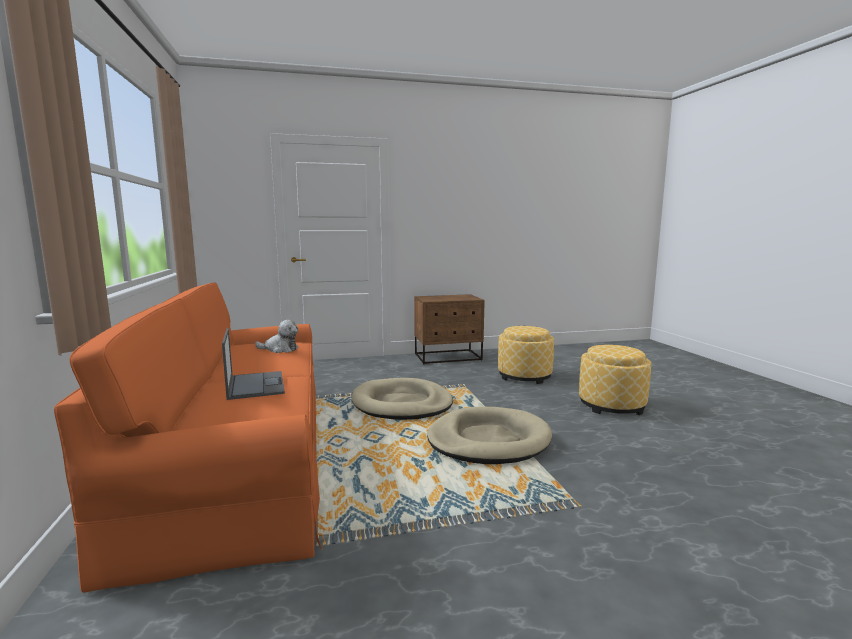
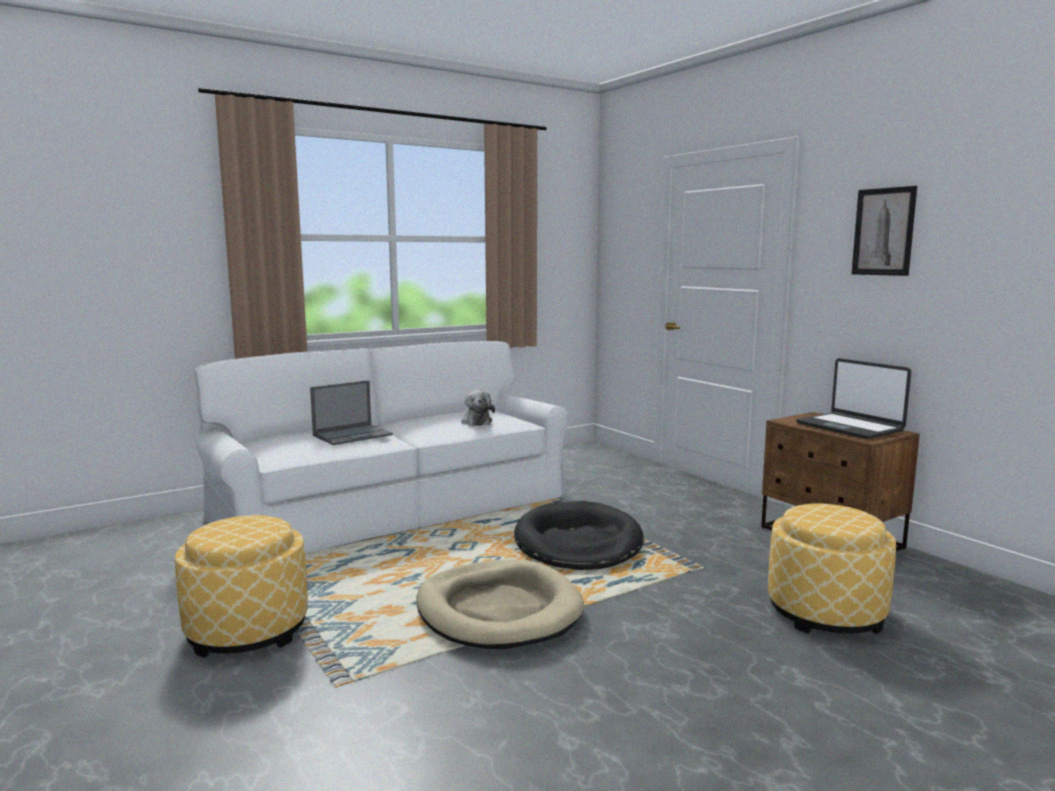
camera: 70 degrees right, 0 degrees up
(241, 455) = (393, 506): orange sofa -> white sofa
(402, 404) = (578, 542): beige dog bed -> black dog bed
(443, 197) = (883, 231): none -> picture
(452, 297) = (850, 427): none -> laptop
(611, 405) = (763, 717): ottoman -> ottoman (247, 630)

